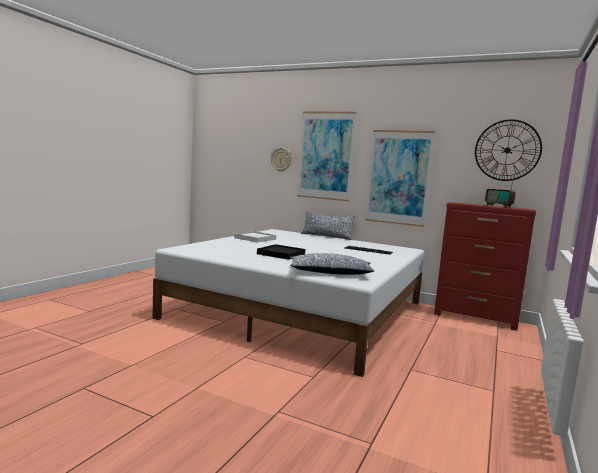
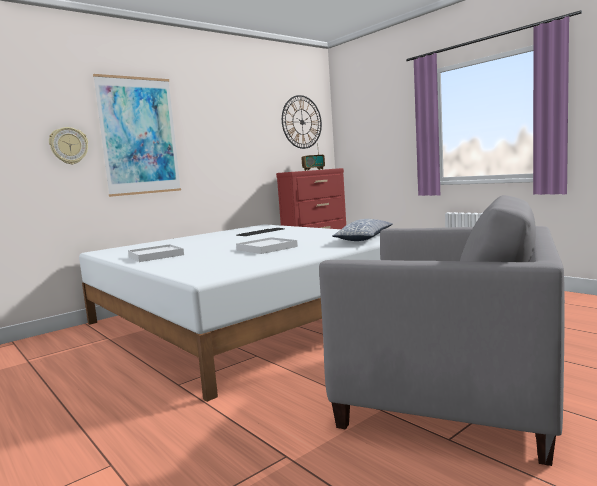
camera: 65 degrees left, 0 degrees up
(160, 388) = (448, 391): none -> grey armchair
(281, 254) = (267, 248): black tray -> white tray
(326, 236) = (168, 239): pillow -> none
(398, 177) = (226, 155): picture -> none

